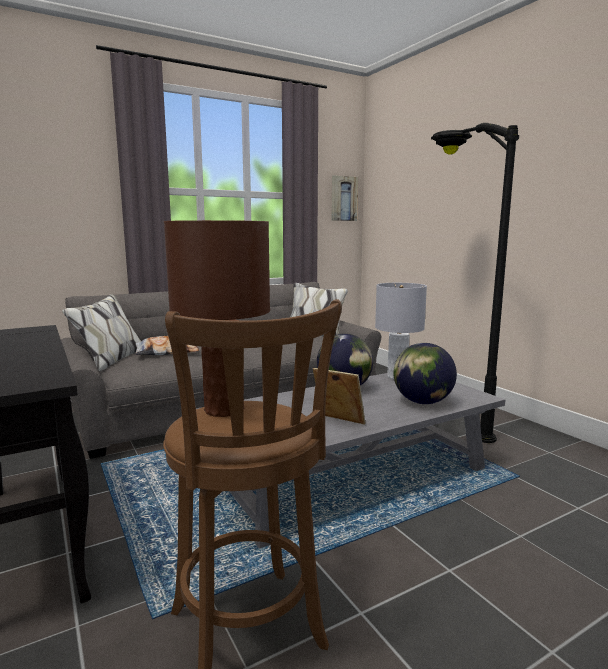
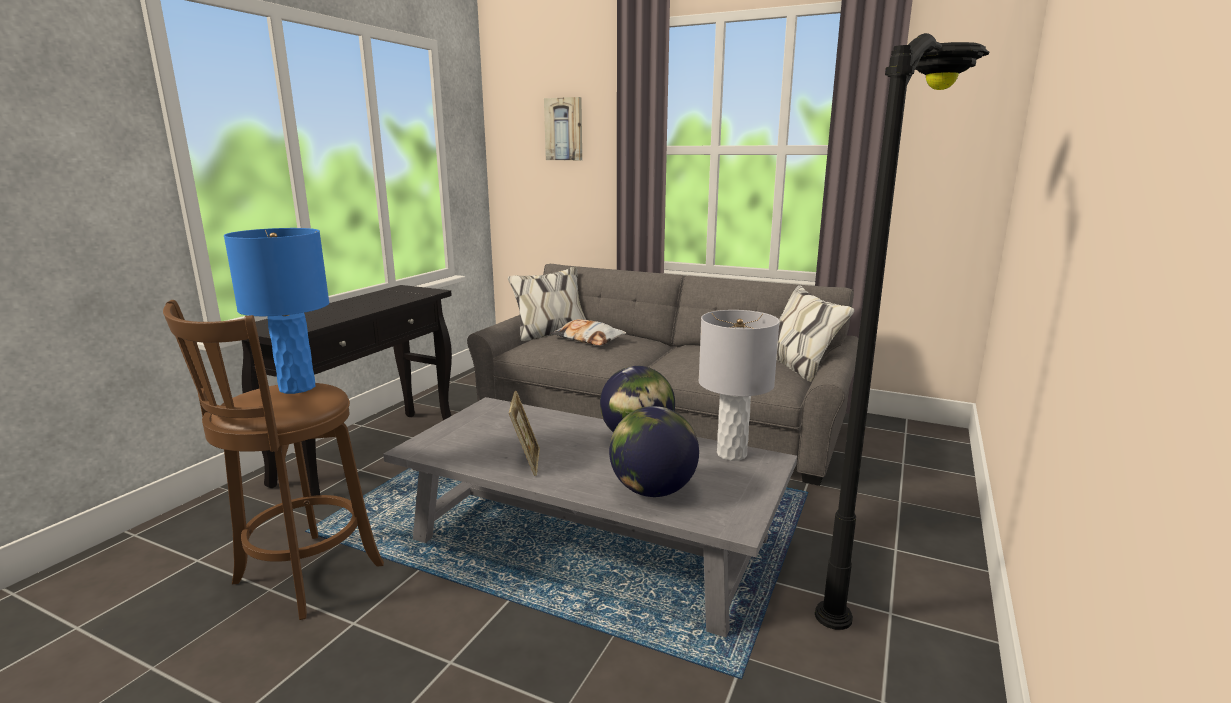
camera: 55 degrees right, 5 degrees up
(224, 409) = (298, 388): brown table lamp -> blue table lamp
(343, 198) = (968, 151): picture -> picture (564, 129)

